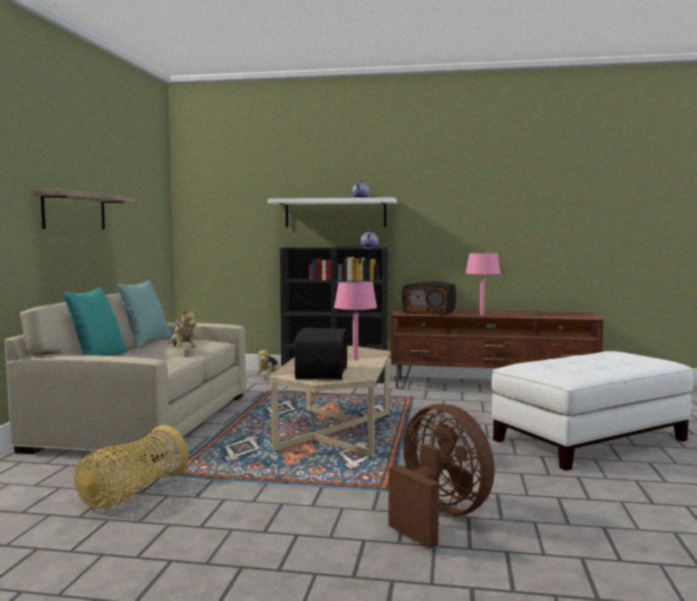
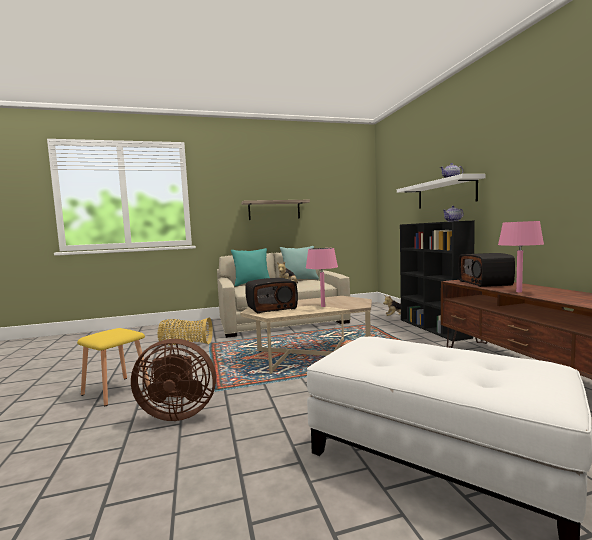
camera: 65 degrees right, 0 degrees up
(302, 557) = (117, 390): none -> yellow stool
(438, 517) = (177, 413): brown fan -> brown fan turned 60 degrees clockwise

